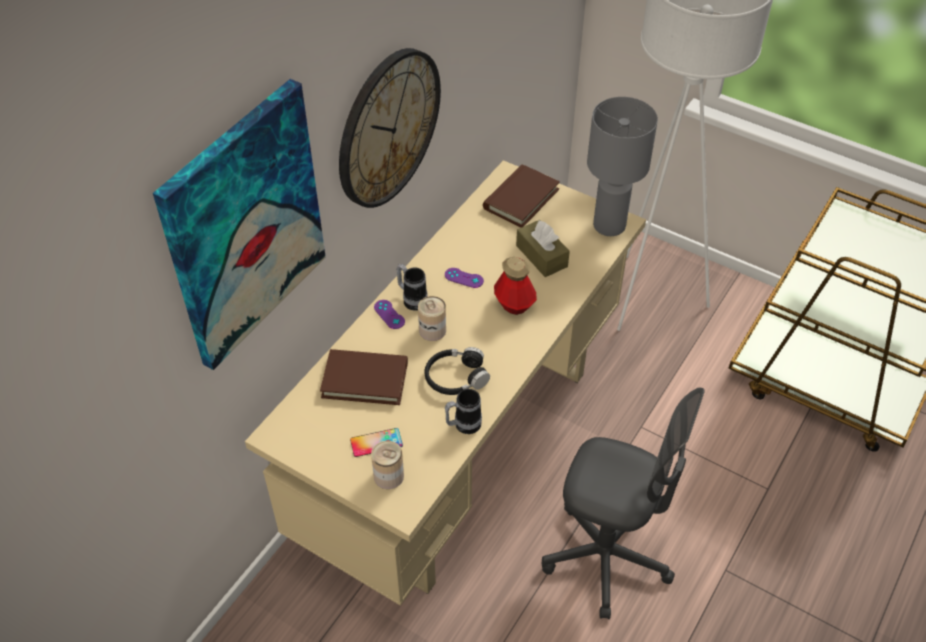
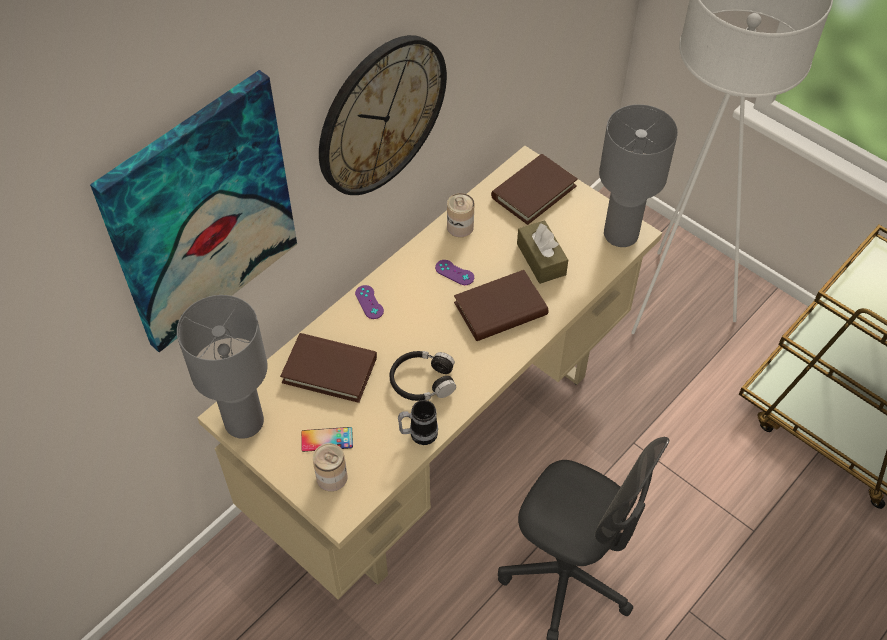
camera: 10 degrees right, 5 degrees up
(291, 438) = (244, 421): none -> grey table lamp
(412, 299) = (396, 289): mug -> none
(432, 330) = (409, 326): can -> can (460, 227)
(514, 304) = (500, 309): bottle -> brown book

